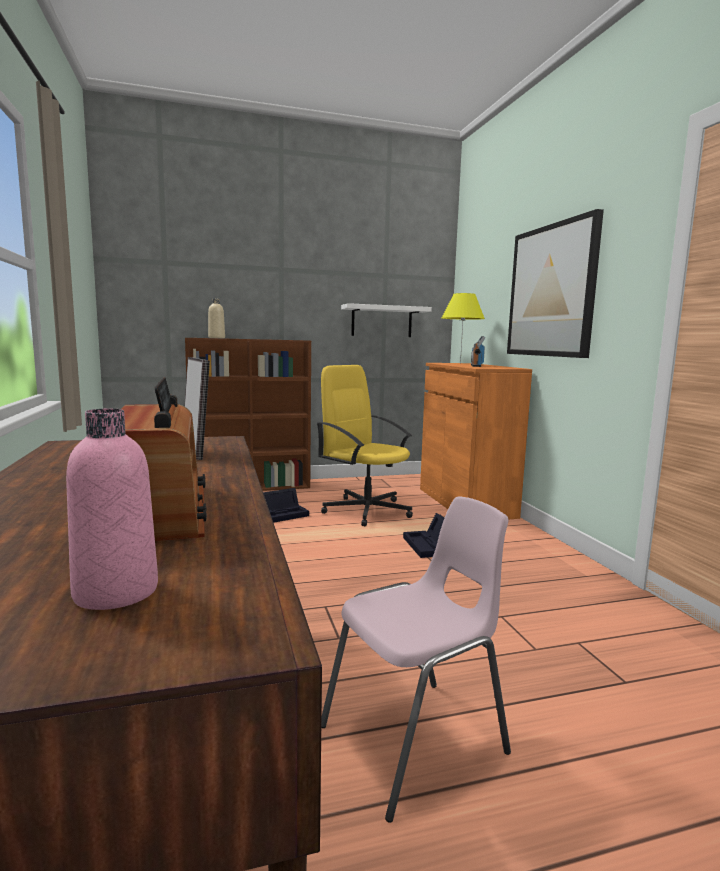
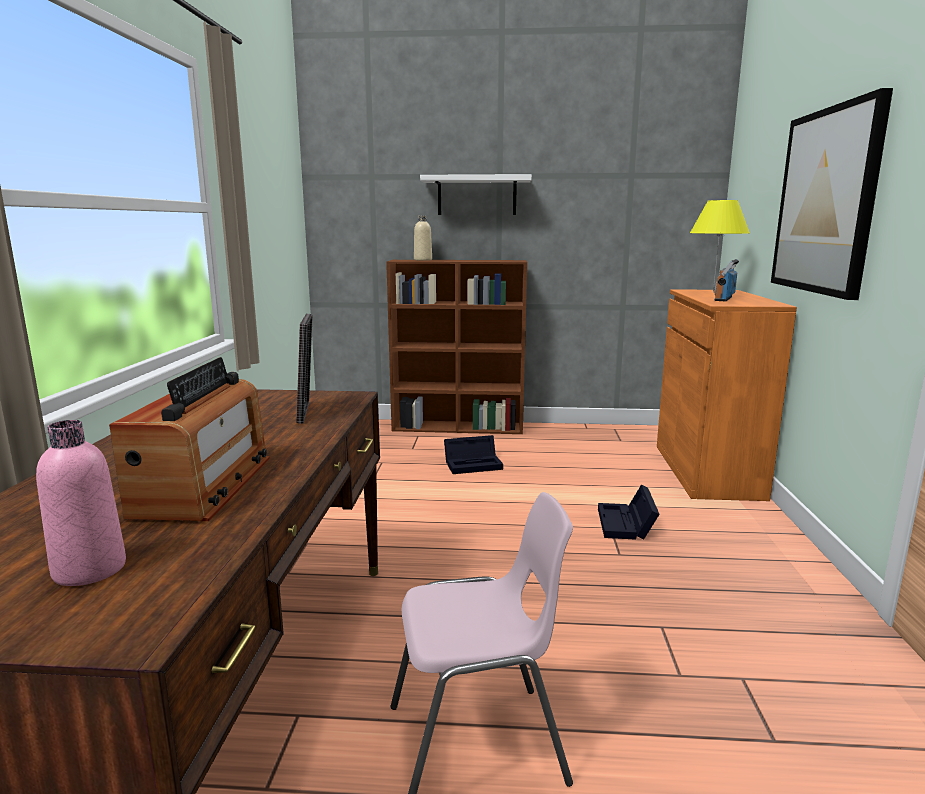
camera: 20 degrees right, 5 degrees up
(366, 510) = (573, 469): yellow office chair -> none
(381, 321) = (624, 234): white shelf -> white shelf (477, 196)

